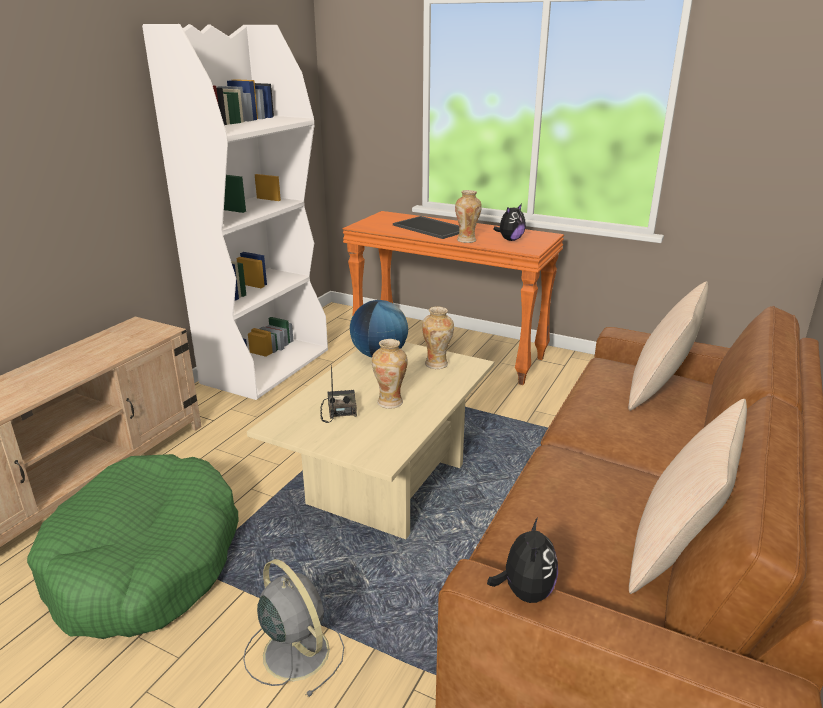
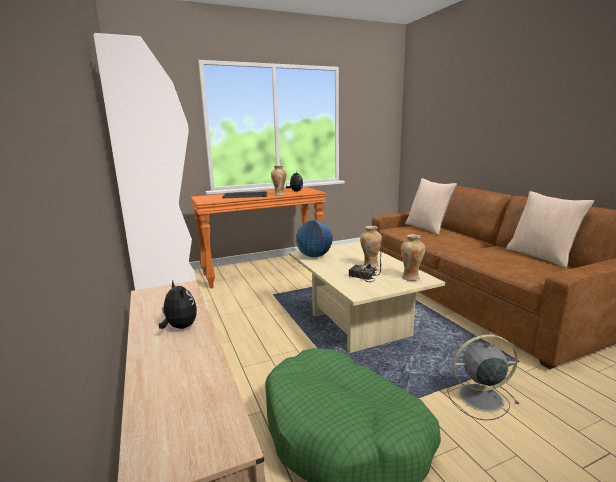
camera: 50 degrees left, 10 degrees down
(437, 364) = (345, 249): vase -> vase (411, 278)
(524, 592) = (579, 271): plush toy -> plush toy (180, 327)

